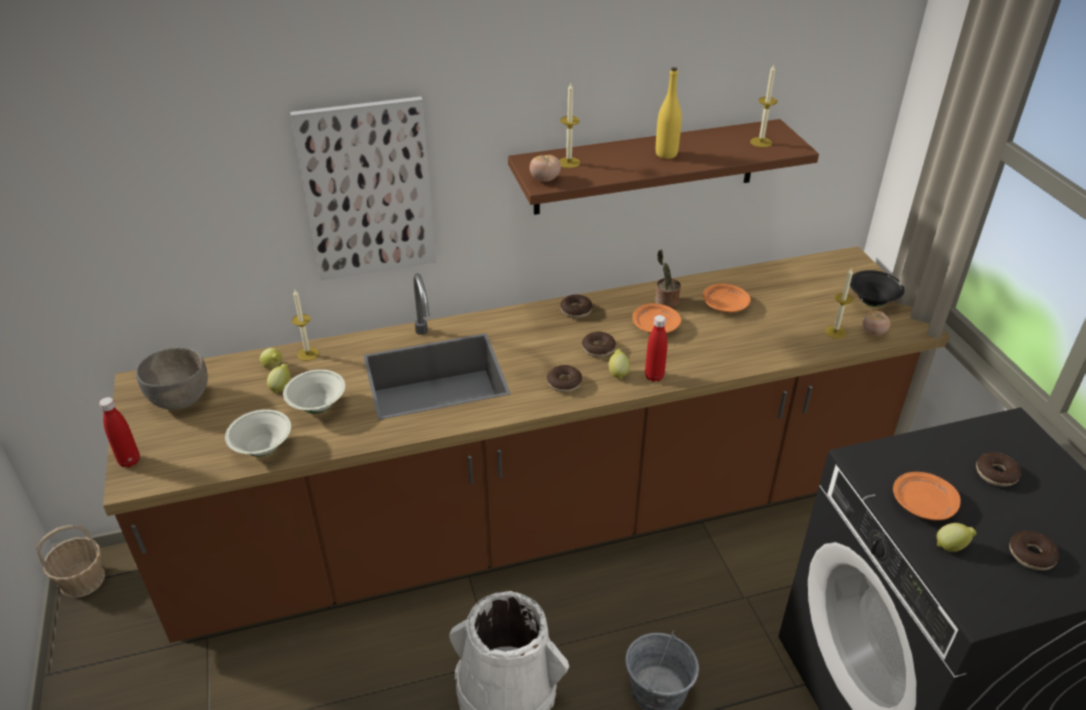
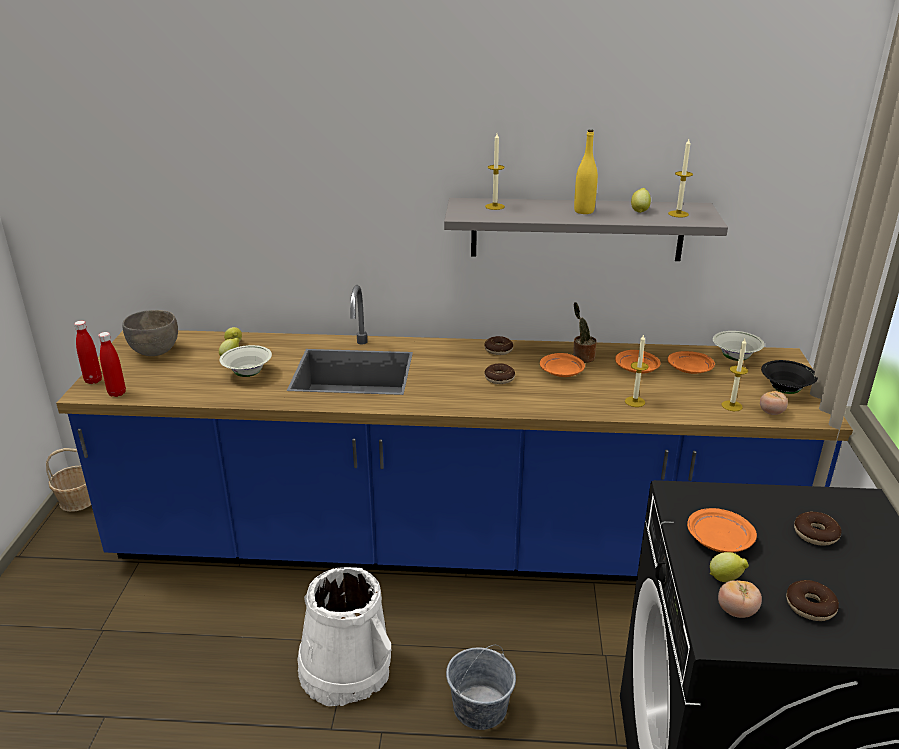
camera: 20 degrees right, 10 degrees down
(263, 449) = (189, 392): white bowl -> white bowl (735, 358)
(308, 354) = (265, 341): candle -> candle (635, 401)
(368, 190) = (330, 209): picture -> none
(543, 518) = (449, 544): brown counter -> blue counter
(545, 179) = (465, 213): tomato -> tomato (736, 611)
(564, 383) = (453, 396): donut -> none
(618, 373) = (504, 397): lemon -> lemon (639, 210)
(646, 167) = (577, 229): brown shelf -> grey shelf
(654, 376) = (535, 406): red bottle -> red bottle (117, 393)
(775, 295) = (690, 369): none -> orange plate

